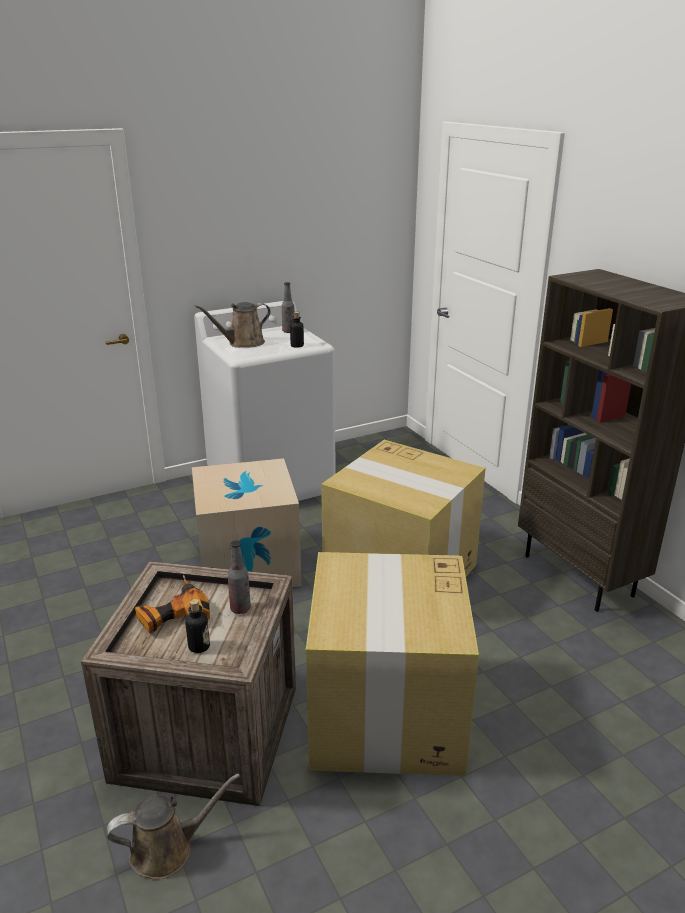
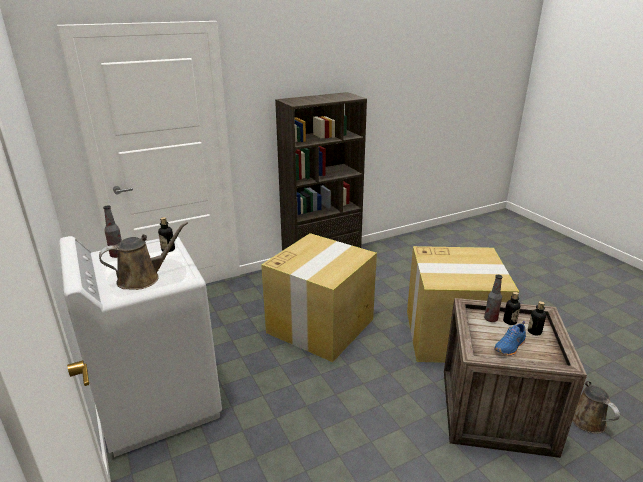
camera: 90 degrees left, 0 degrees up
(172, 613) = (510, 347): power drill -> blue shoe
(230, 627) = (509, 321): none -> bottle
(243, 343) = (143, 278): brown watering can -> brown watering can turned 90 degrees counterclockwise
(248, 564) = (306, 406): cardboard box -> none

